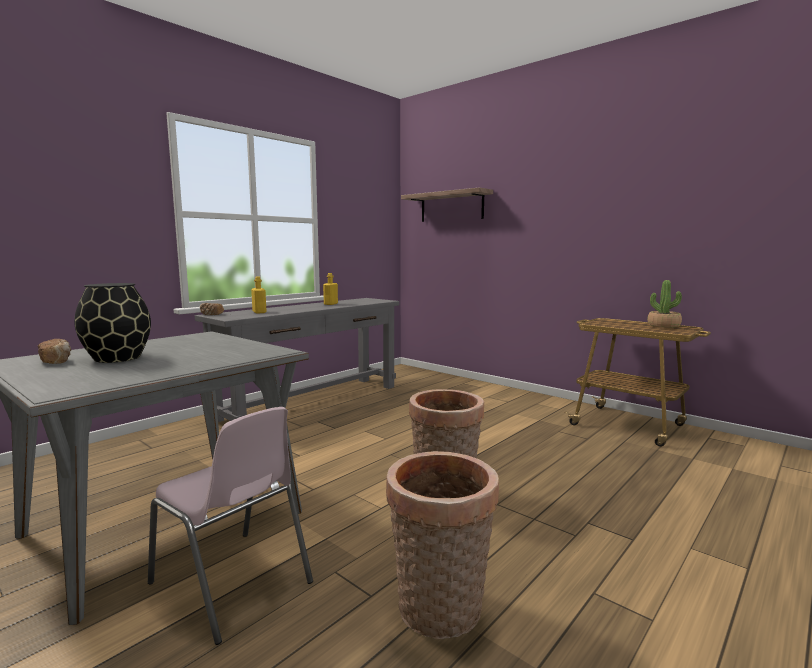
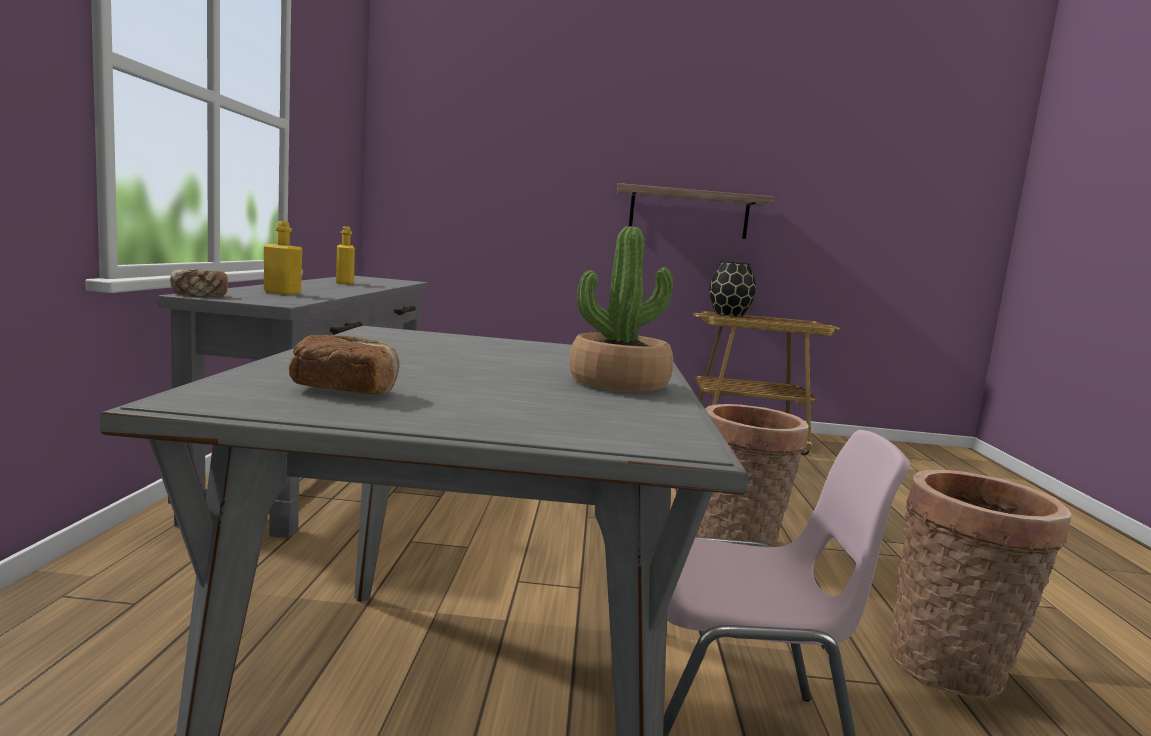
camera: 40 degrees left, 0 degrees up
(118, 358) = (448, 377): black vase -> black vase (729, 314)
(451, 207) = (473, 139): shelf -> shelf (689, 213)
(663, 325) = (784, 319): potted plant -> potted plant (618, 383)

